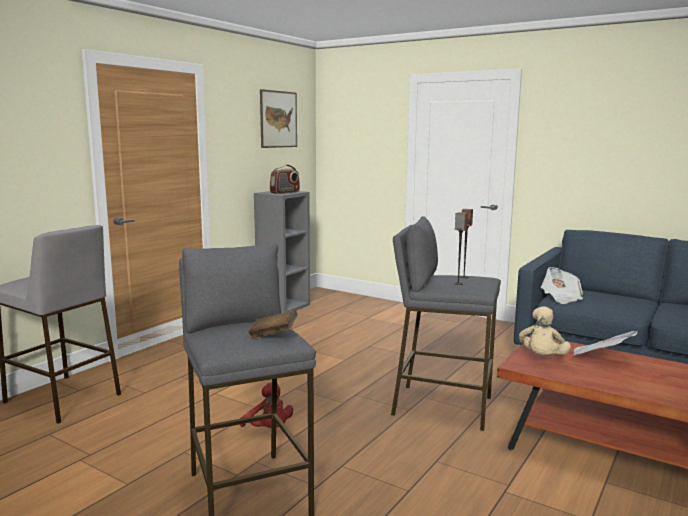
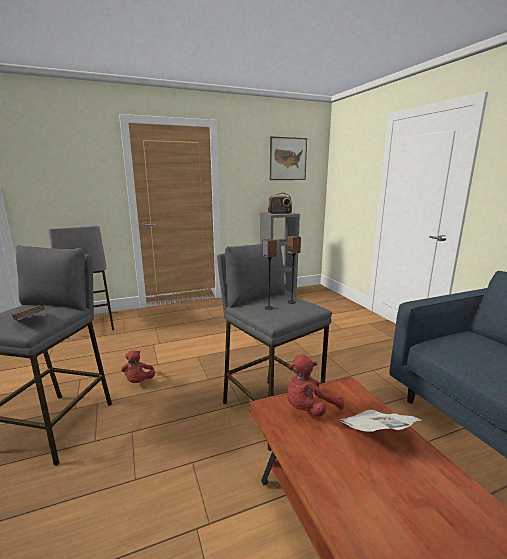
camera: 35 degrees right, 5 degrees up
(542, 358) = (309, 409): beige plush toy -> red plush toy
(559, 297) = (447, 342): newspaper -> none

